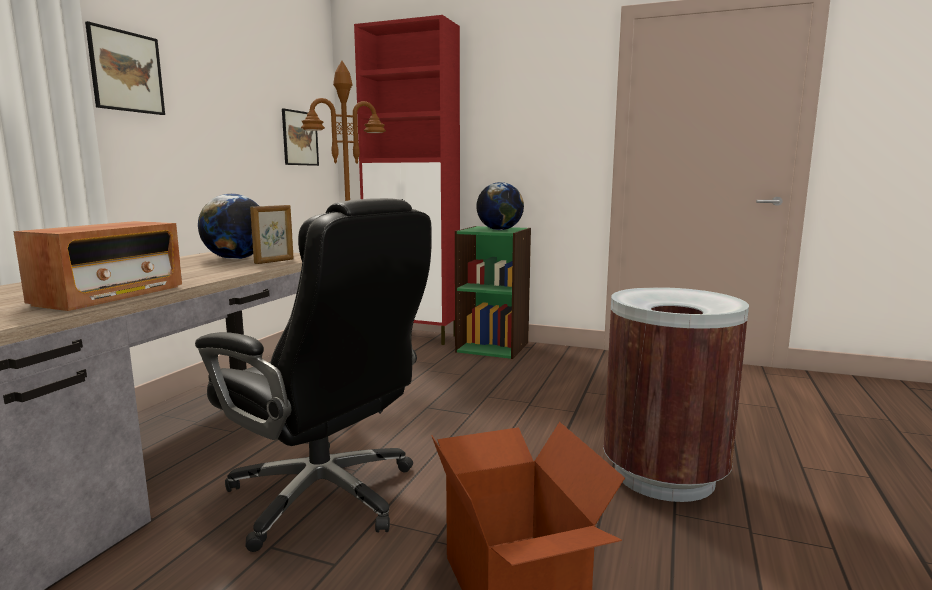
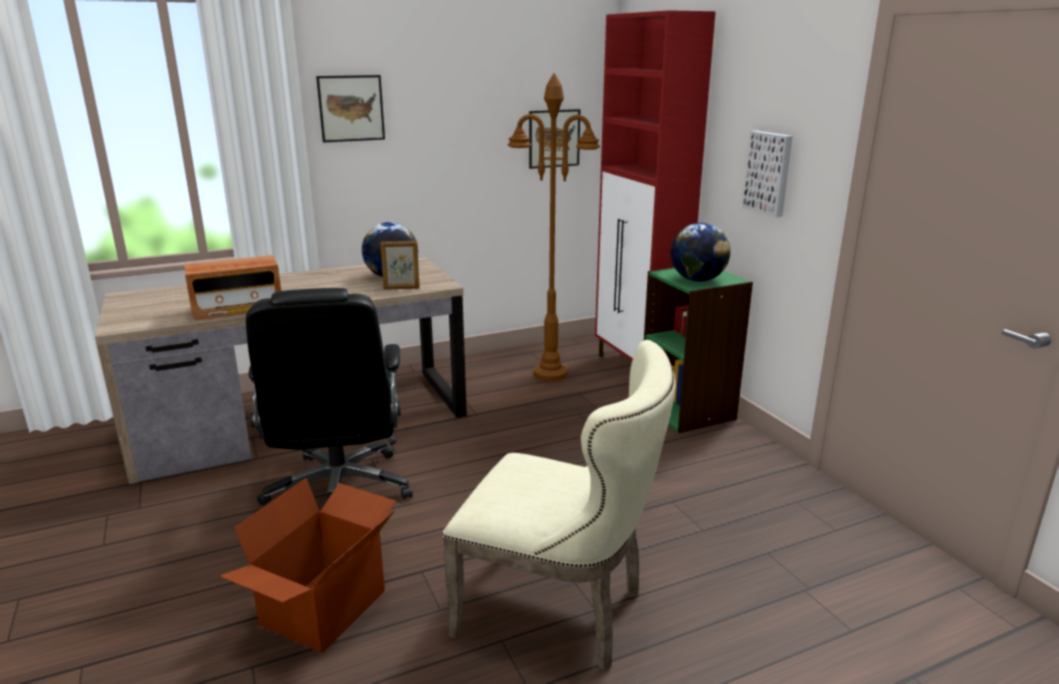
camera: 45 degrees right, 10 degrees up
(534, 142) = (769, 173): none -> picture
(664, 475) = (562, 611): brown trash can -> beige chair

